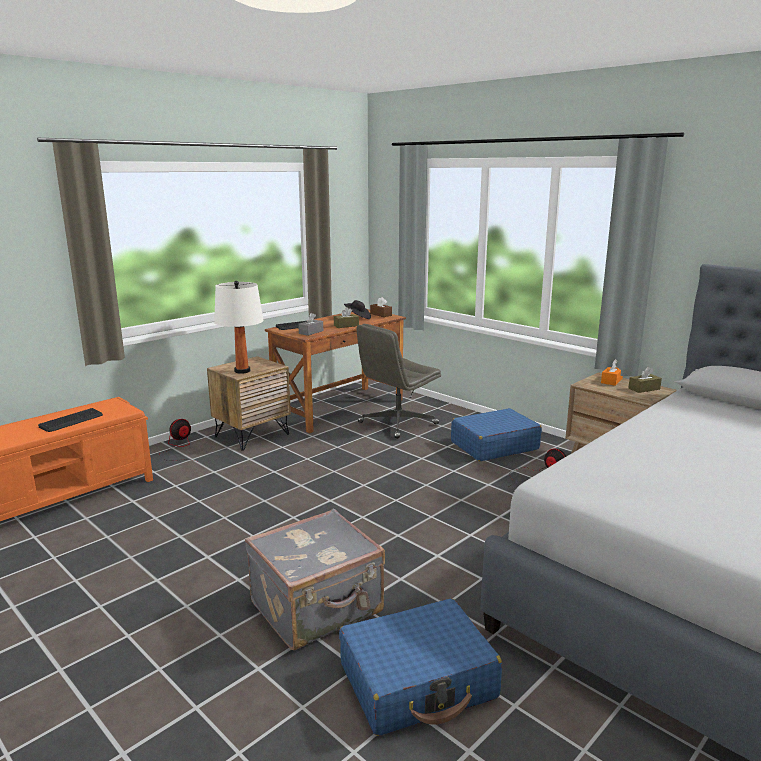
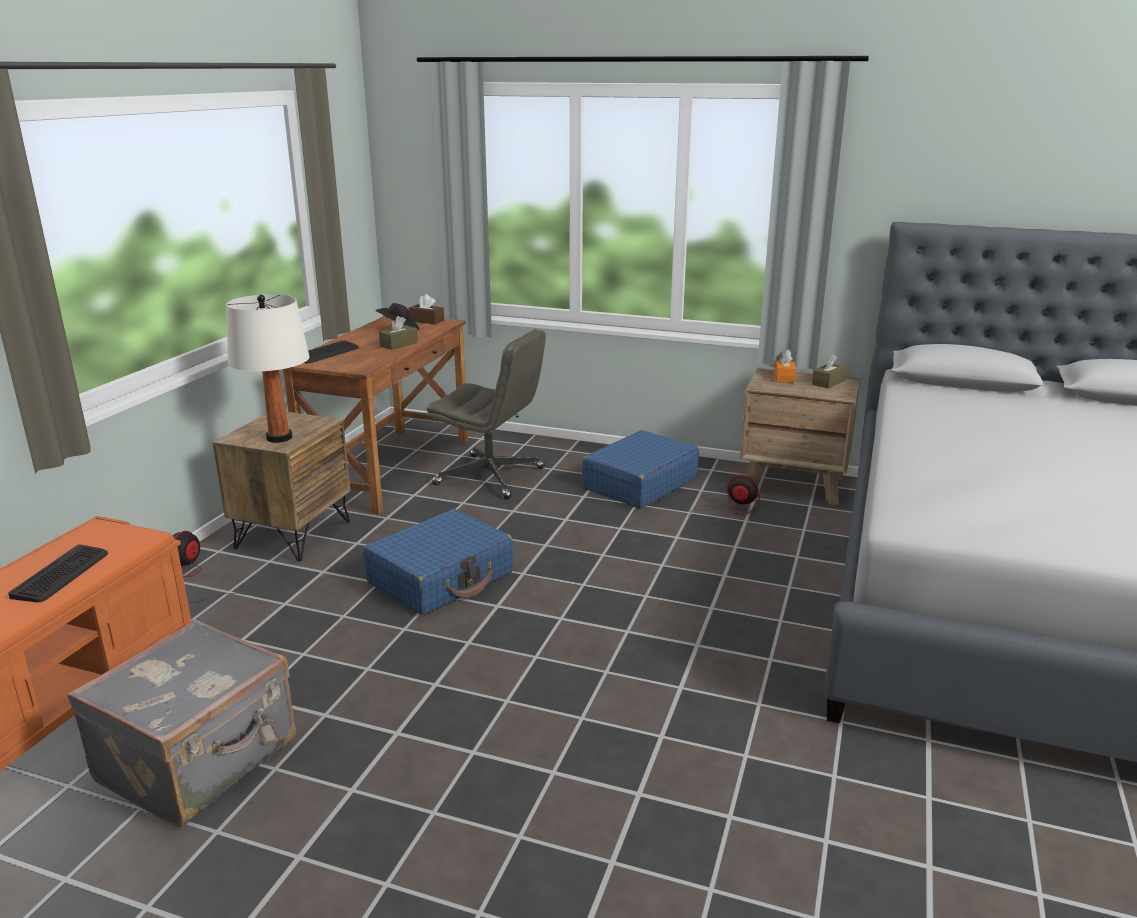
camera: 25 degrees left, 5 degrees up
(311, 332) = (360, 361): grey tissue box -> none
(318, 608) = (616, 757): grey suitcase -> grey suitcase (200, 761)
(397, 424) = (491, 476): grey office chair -> grey office chair turned 90 degrees counterclockwise
(418, 681) = (811, 807): blue suitcase -> blue suitcase (441, 578)

